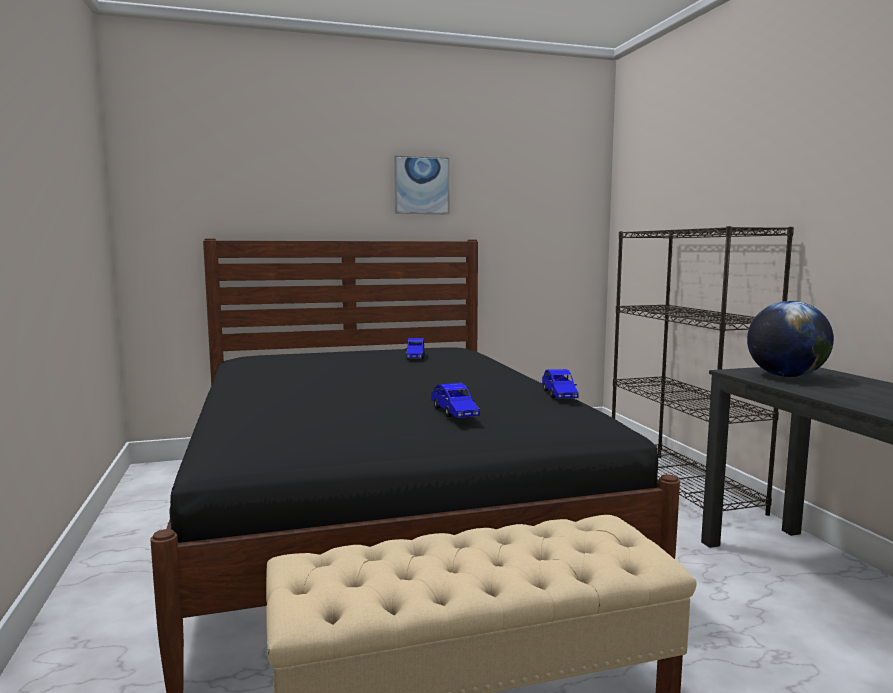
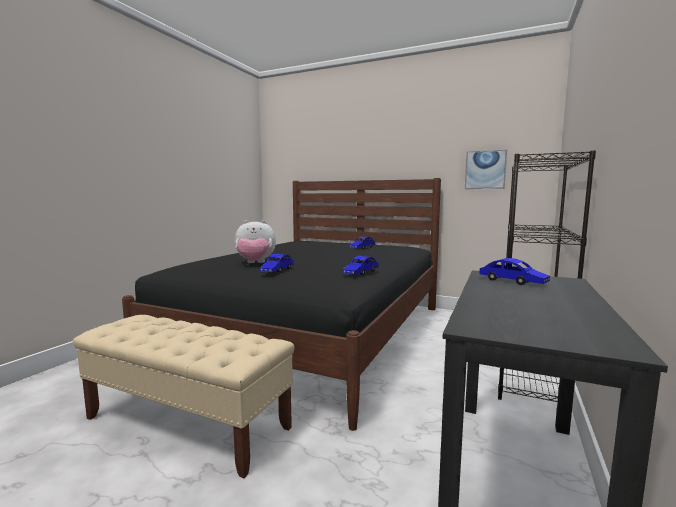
camera: 40 degrees right, 0 degrees up
(370, 408) = (255, 263): none -> plush toy
(421, 185) = (408, 145): picture -> picture (485, 170)
(786, 376) = (512, 281): globe -> blue toy car

